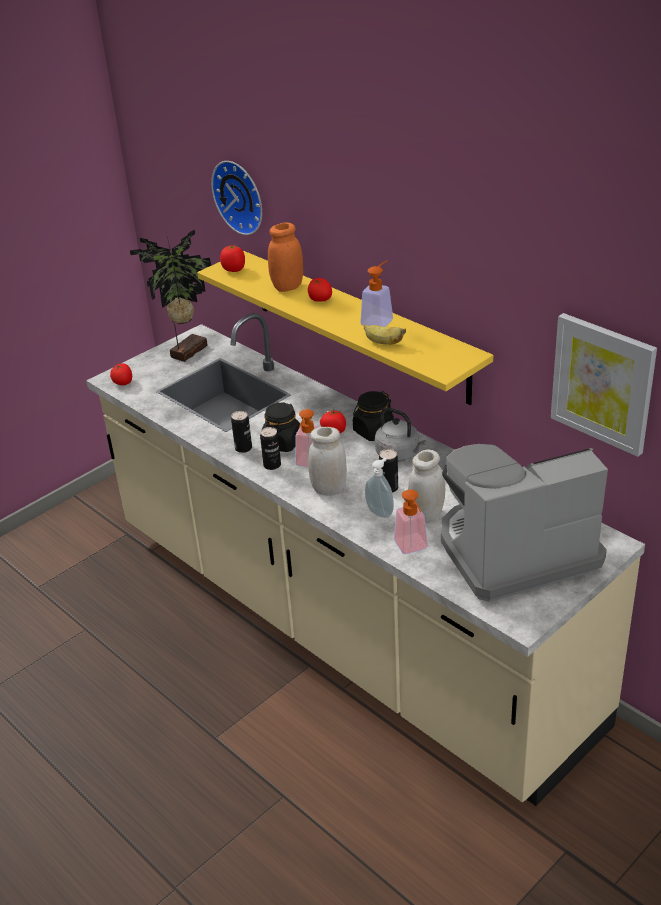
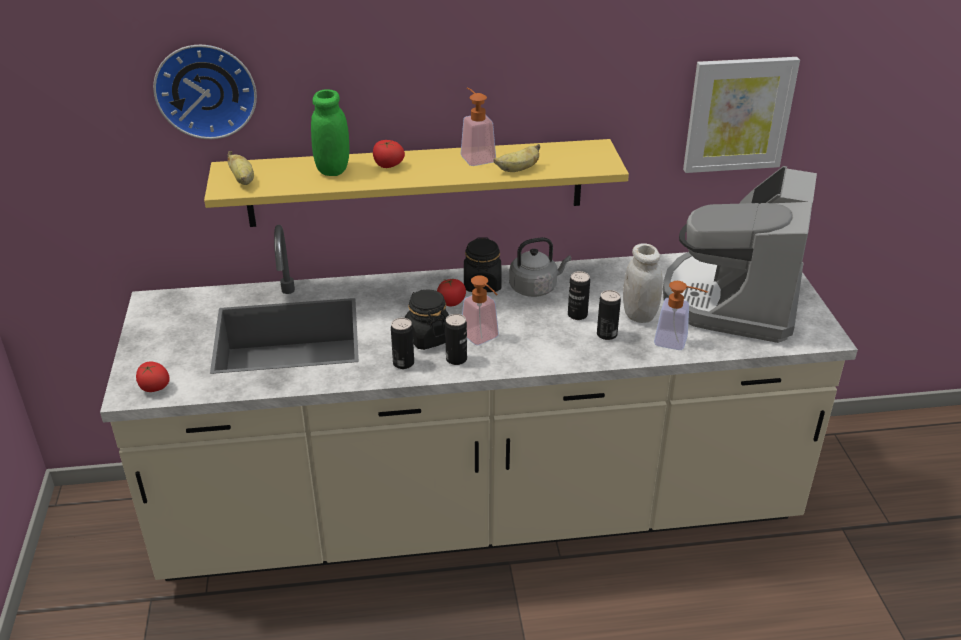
camera: 55 degrees left, 0 degrees up
(186, 351) = (168, 322): potted plant -> none
(234, 270) = (243, 180): tomato -> banana
(287, 287) = (333, 169): orange jar -> green jar
(329, 489) = (538, 345): white jar -> none
(380, 512) = (606, 334): soap dispenser -> can

